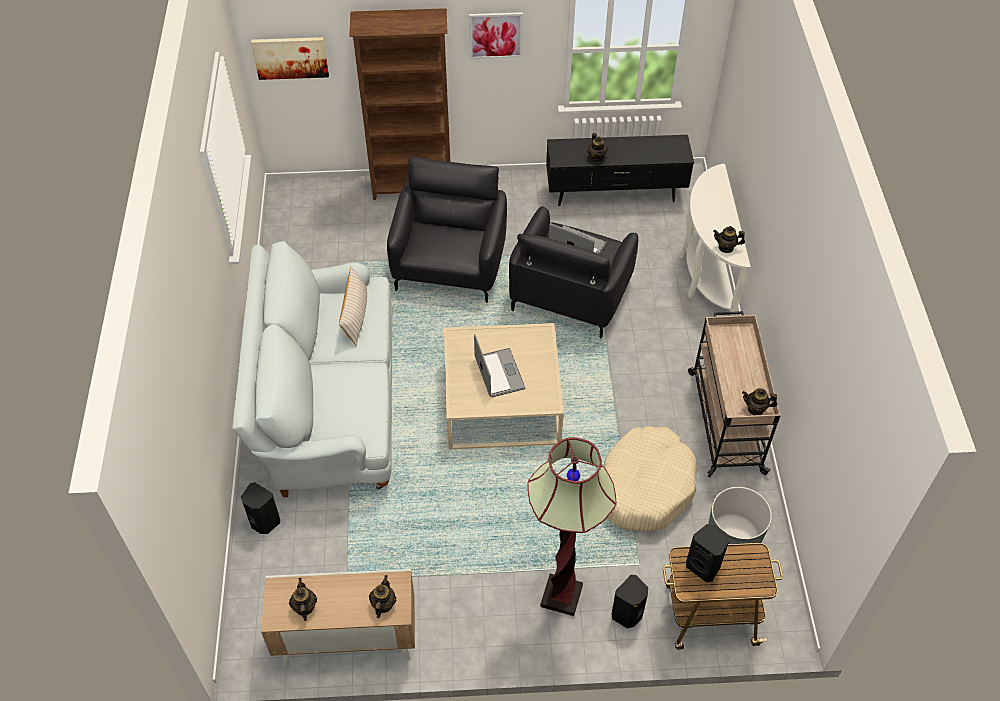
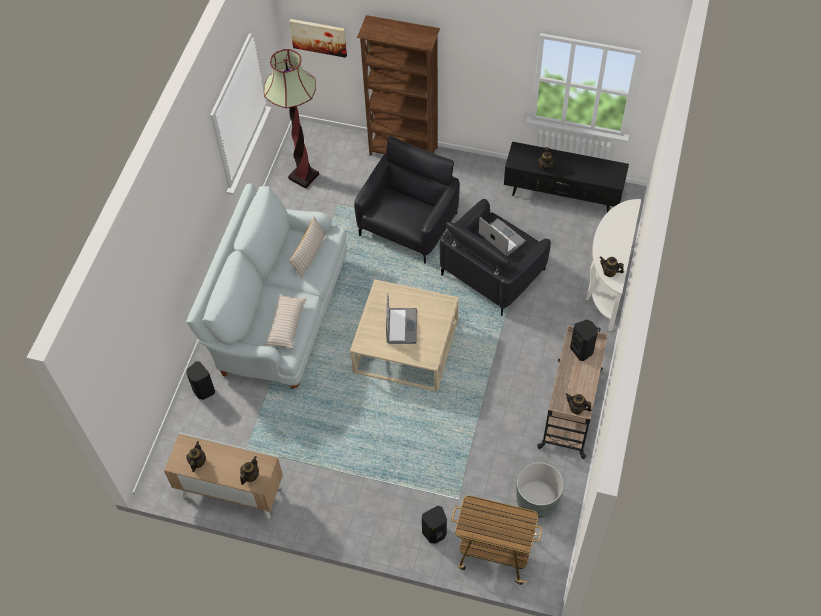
camera: 20 degrees right, 5 degrees up
(357, 405) = (286, 325): none -> beige pillow
(495, 35) = (478, 54): picture -> none
(561, 596) = (392, 505): floor lamp -> floor lamp (304, 176)
(645, 486) = (487, 442): beige dog bed -> none
(704, 566) = (484, 515): black speaker -> black speaker (582, 350)

